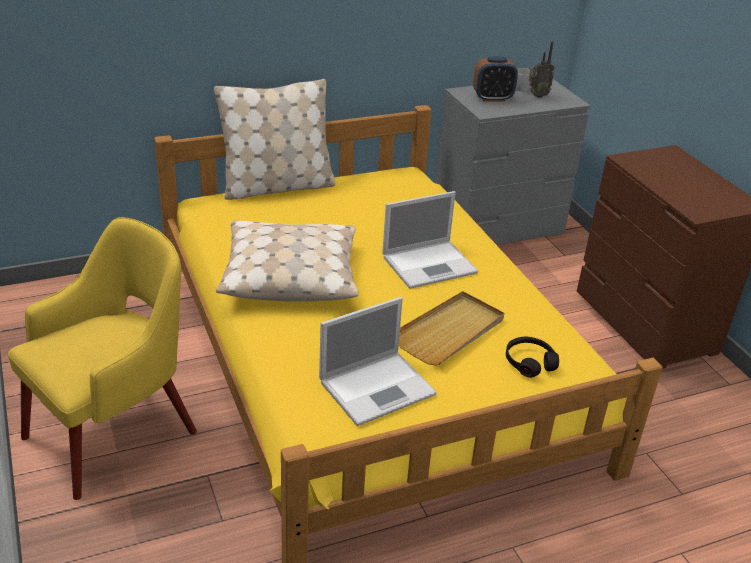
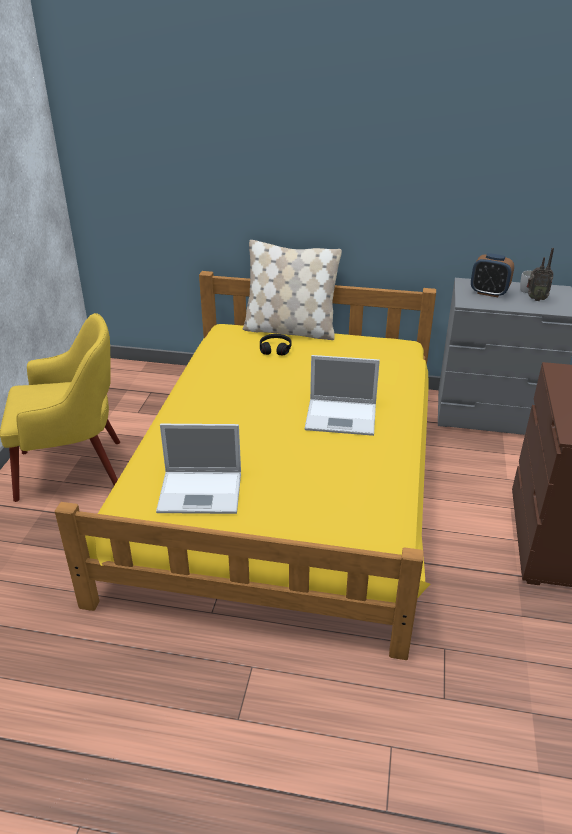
camera: 35 degrees right, 0 degrees up
(290, 275) = (228, 393): beige pillow -> none
(449, 331) = (300, 472): beige tray -> none
(529, 362) = (339, 518): black headphones -> black headphones (275, 349)

